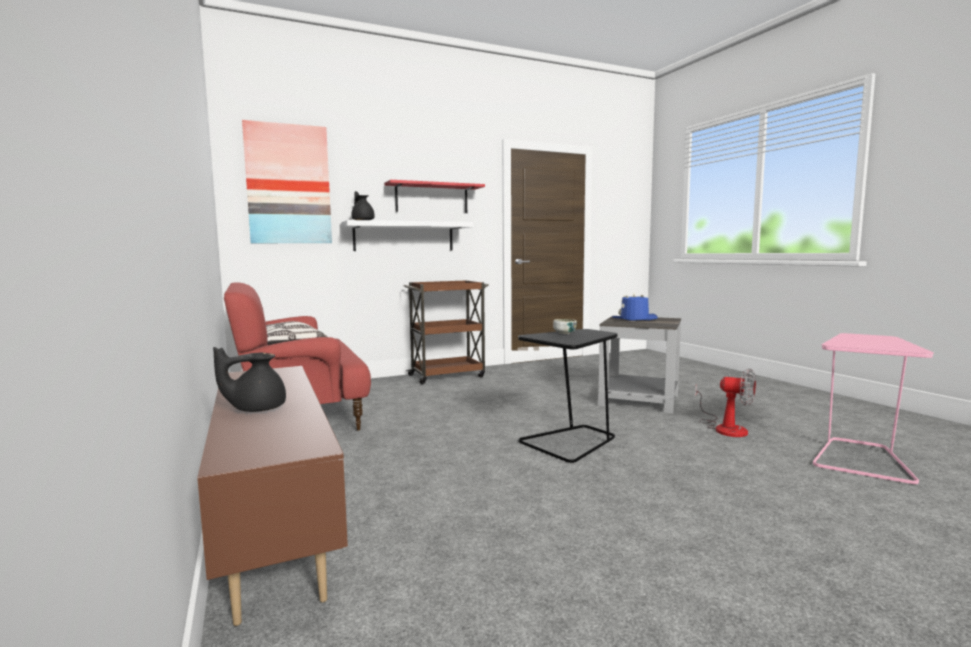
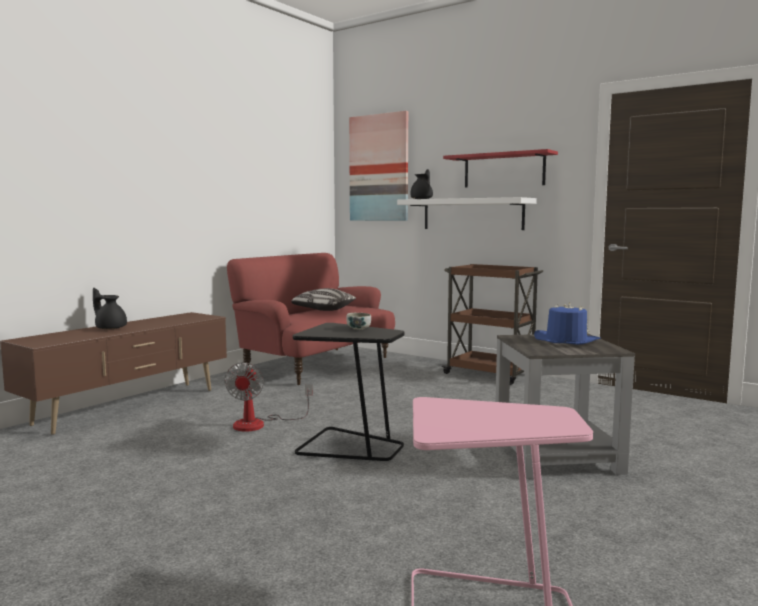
camera: 60 degrees right, 0 degrees up
(725, 428) = (507, 512): fan -> fan (259, 424)

